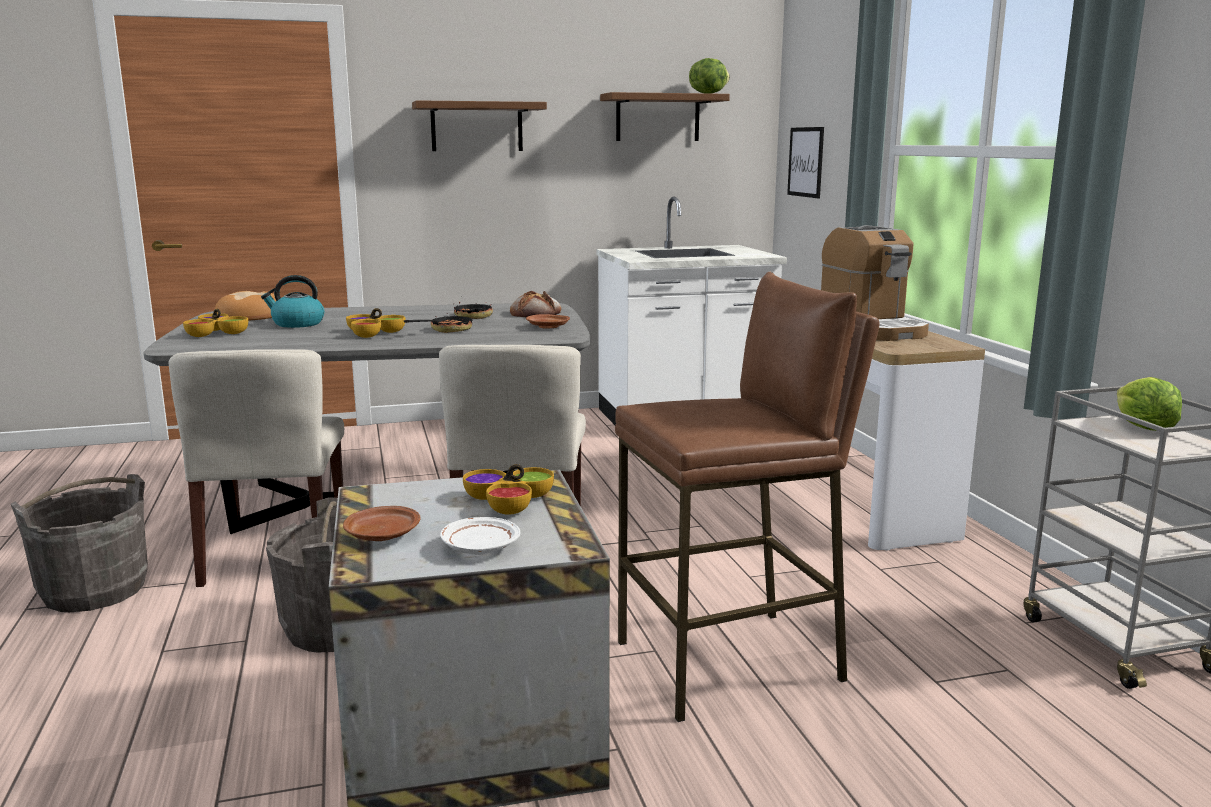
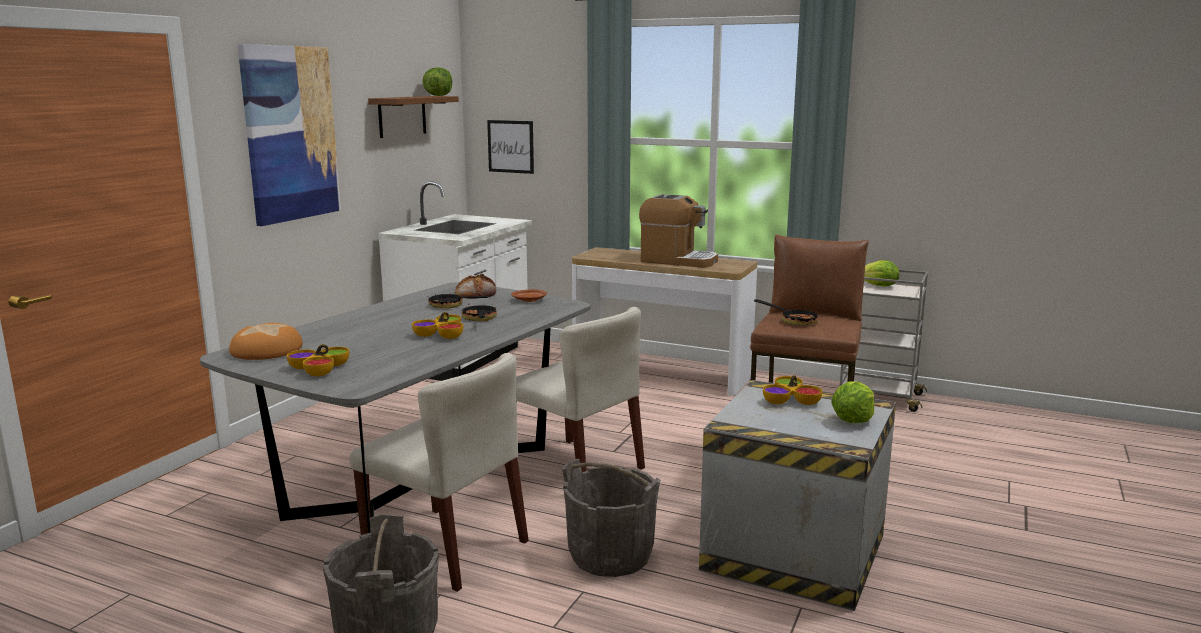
camera: 50 degrees left, 0 degrees up
(297, 324) = (346, 344): kettle -> none
(383, 535) = (807, 434): brown plate -> none
(477, 127) = (290, 133): brown shelf -> picture
(479, 548) = (853, 420): white plate -> lettuce
(697, 407) = (793, 321): none -> frying pan

